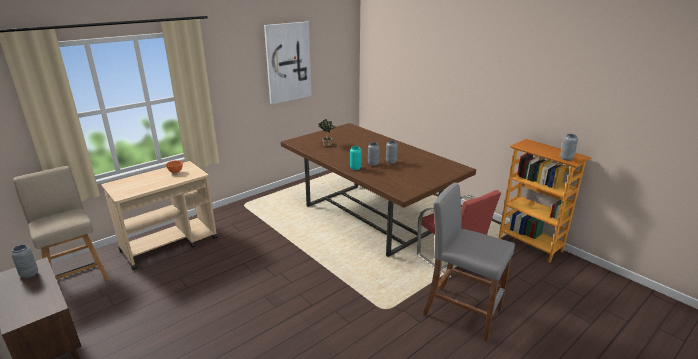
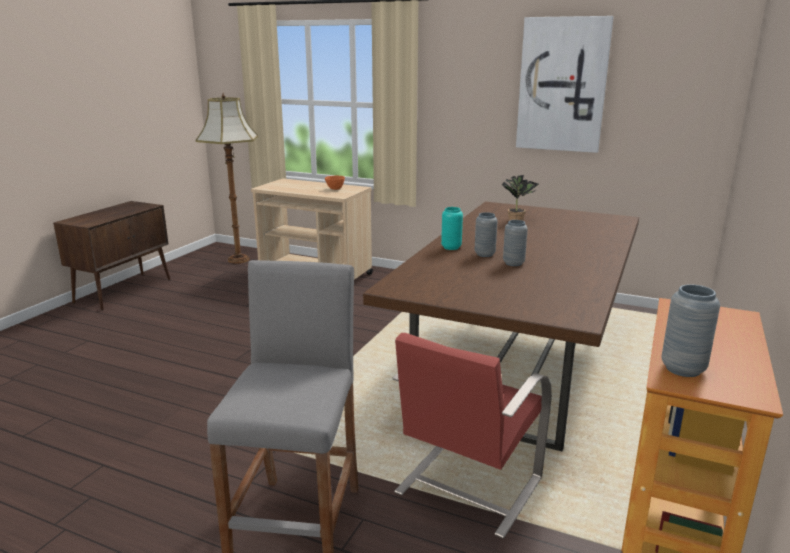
camera: 65 degrees right, 5 degrees down
(29, 274) = (135, 207): grey vase -> none
(76, 275) = (239, 259): beige chair -> floor lamp

